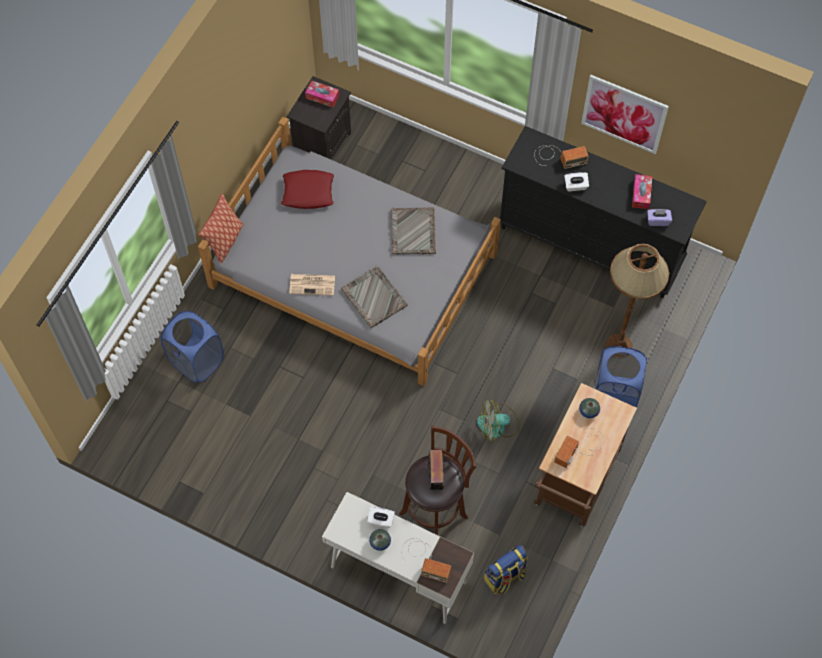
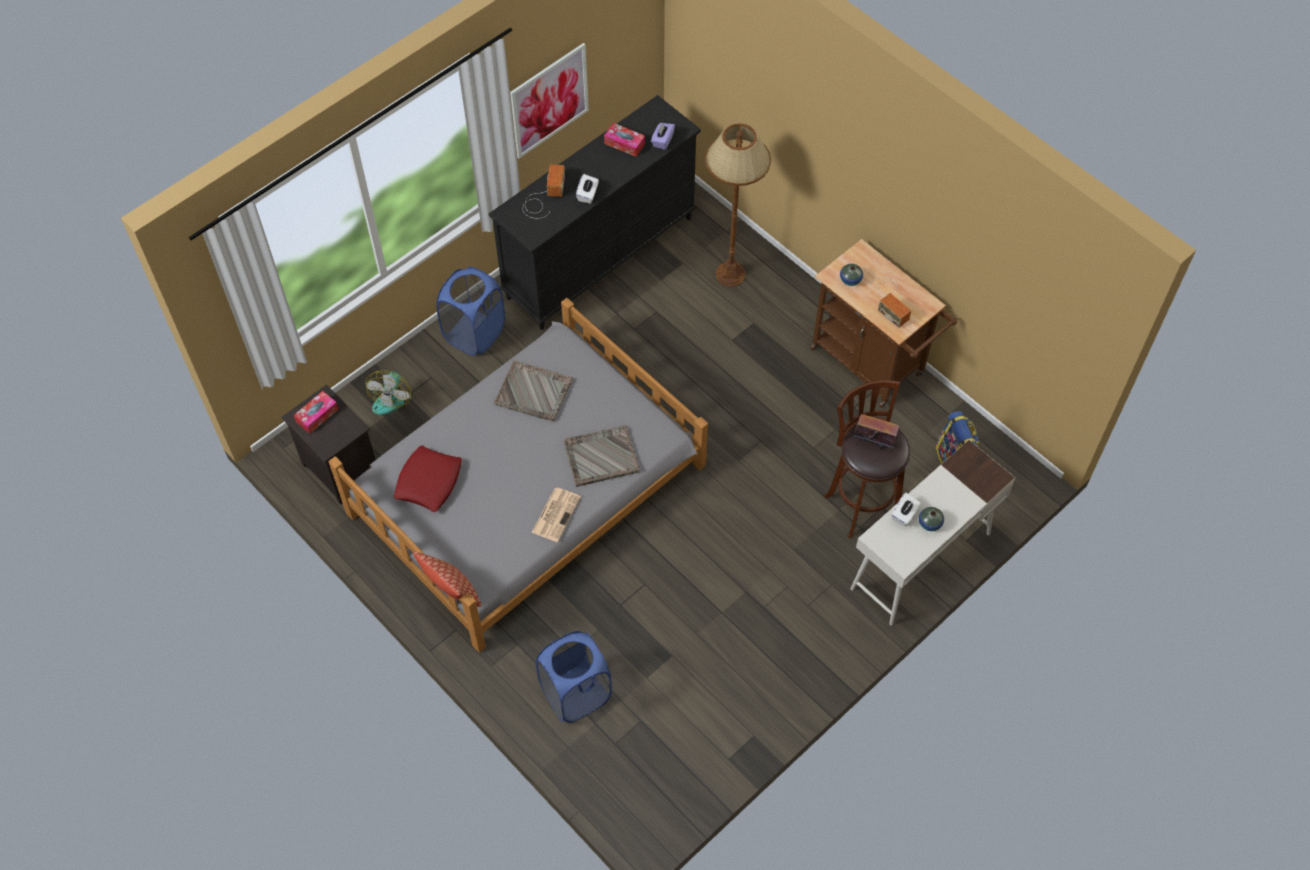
camera: 70 degrees left, 5 degrees down
(425, 559) = (963, 486): radio -> none
(498, 425) = (780, 411): fan -> fan (391, 396)
(615, 394) = (783, 296): blue laundry basket -> blue laundry basket (474, 333)

